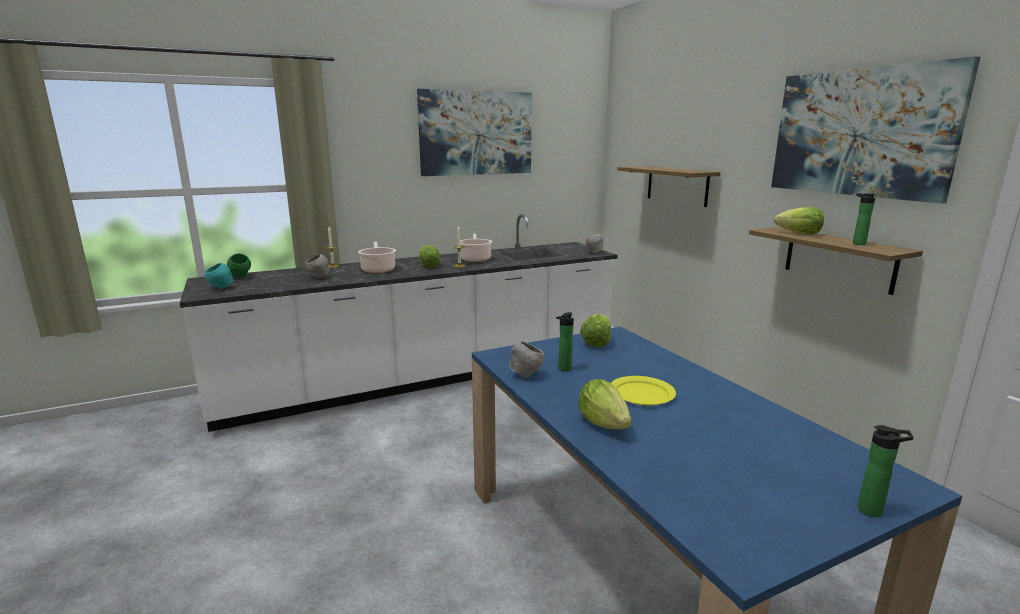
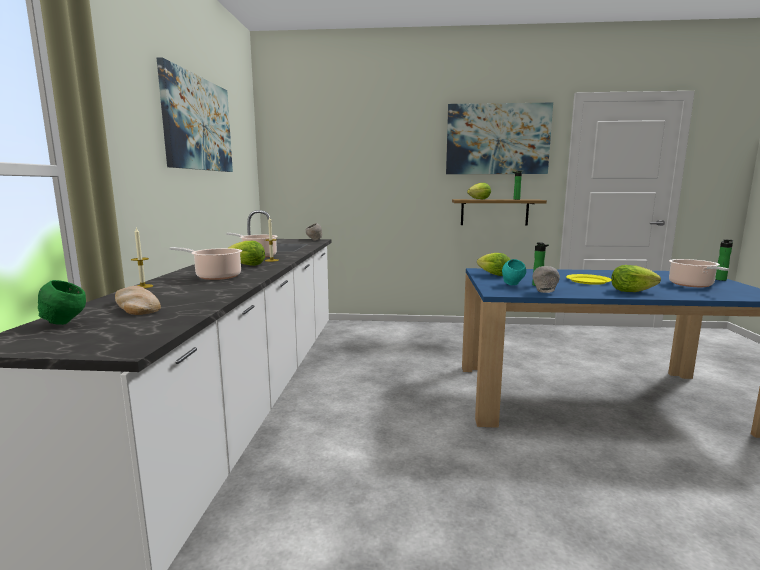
camera: 60 degrees left, 5 degrees down
(221, 288) = (108, 335): turquoise bowl -> turquoise bowl (513, 285)
(282, 277) = (136, 306): none -> bread
(319, 277) = (189, 294): grey bowl -> none
(677, 185) = (356, 180): shelf -> none
(742, 474) = (692, 285): none -> cooking pot

